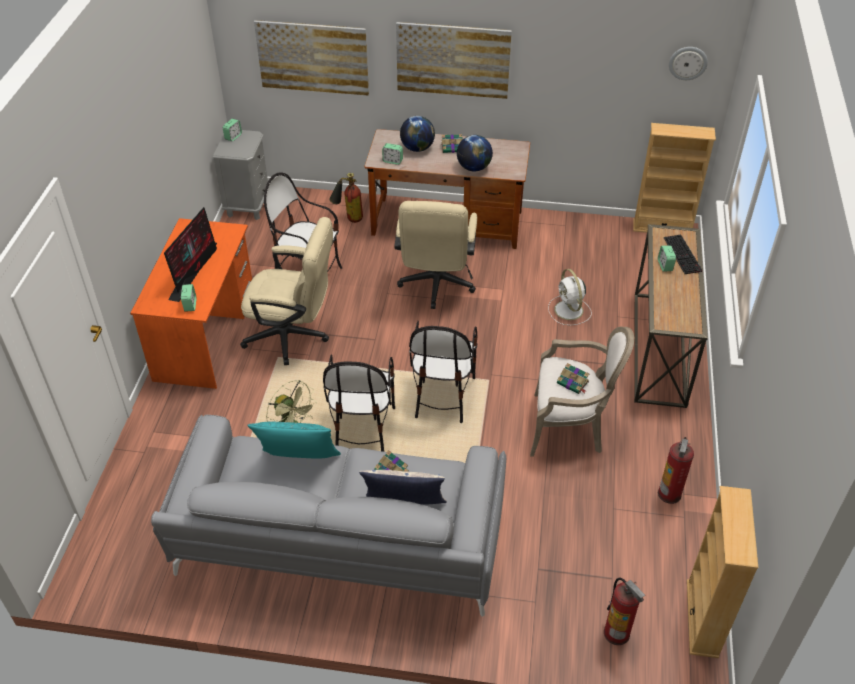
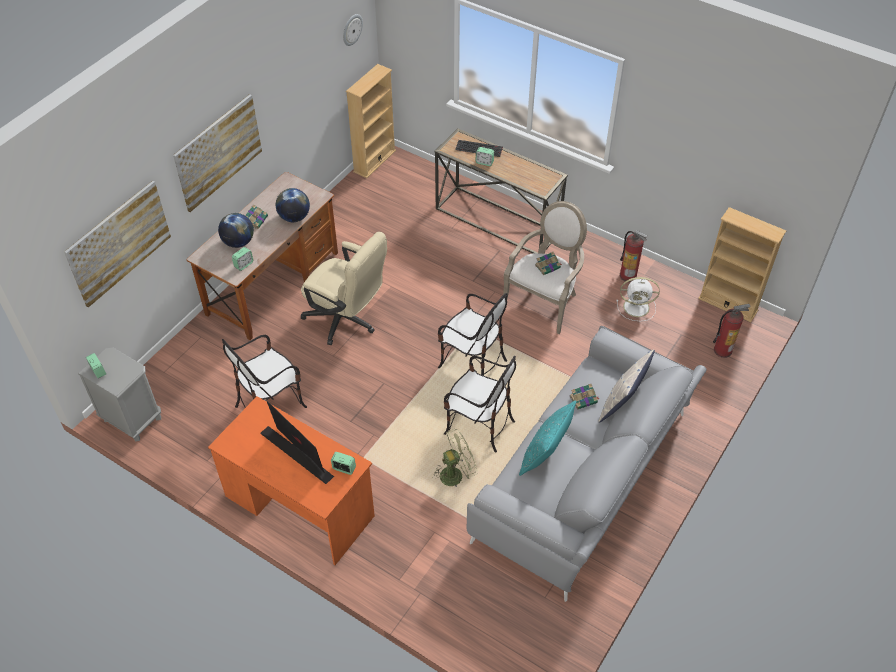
camera: 65 degrees left, 5 degrees up
(293, 336) = (344, 439): beige office chair -> none
(348, 217) = (212, 348): fire extinguisher -> none
(569, 311) = (429, 252): white fan -> white fan (637, 307)

